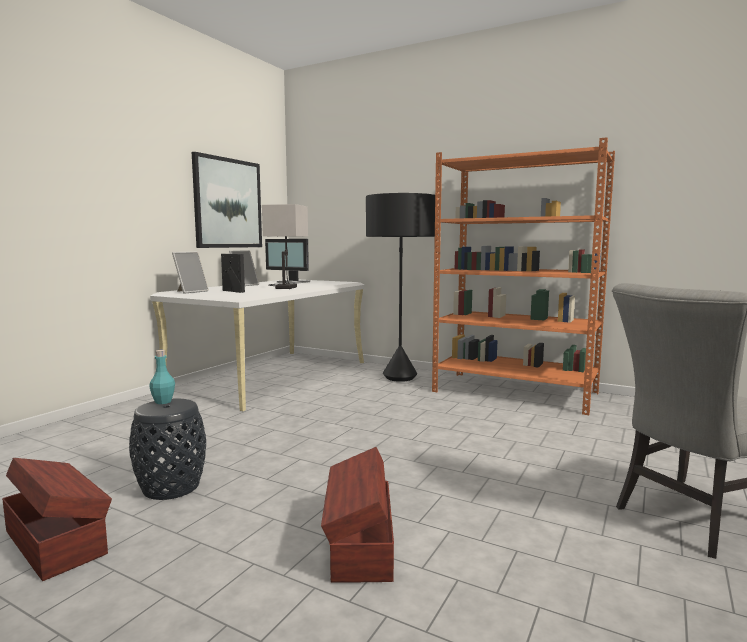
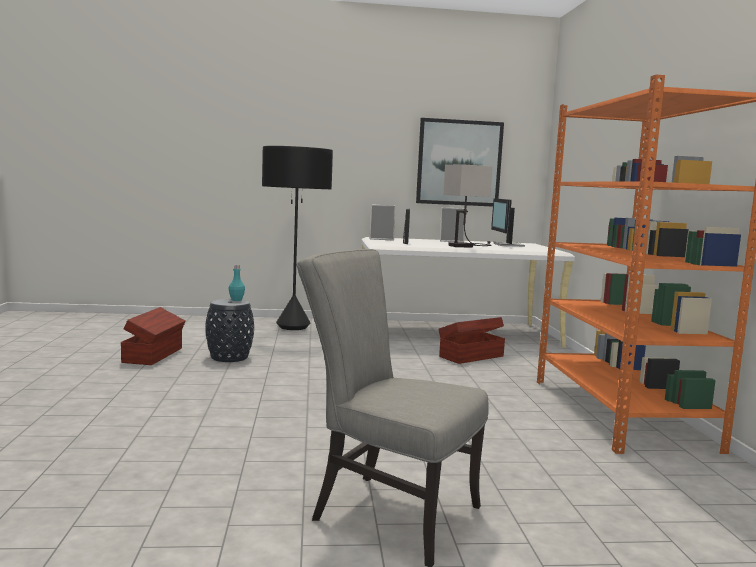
camera: 55 degrees right, 0 degrees up
(360, 544) = (211, 407): brown storage box -> brown storage box (470, 356)
(399, 378) = (550, 366): black floor lamp -> black floor lamp (293, 327)

